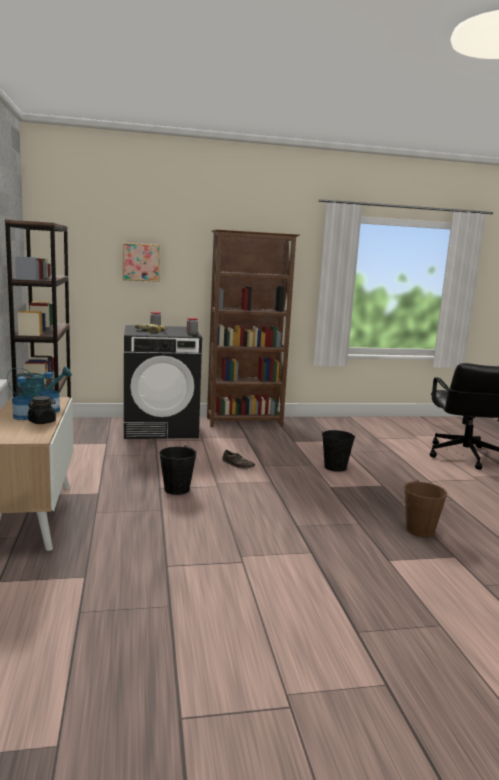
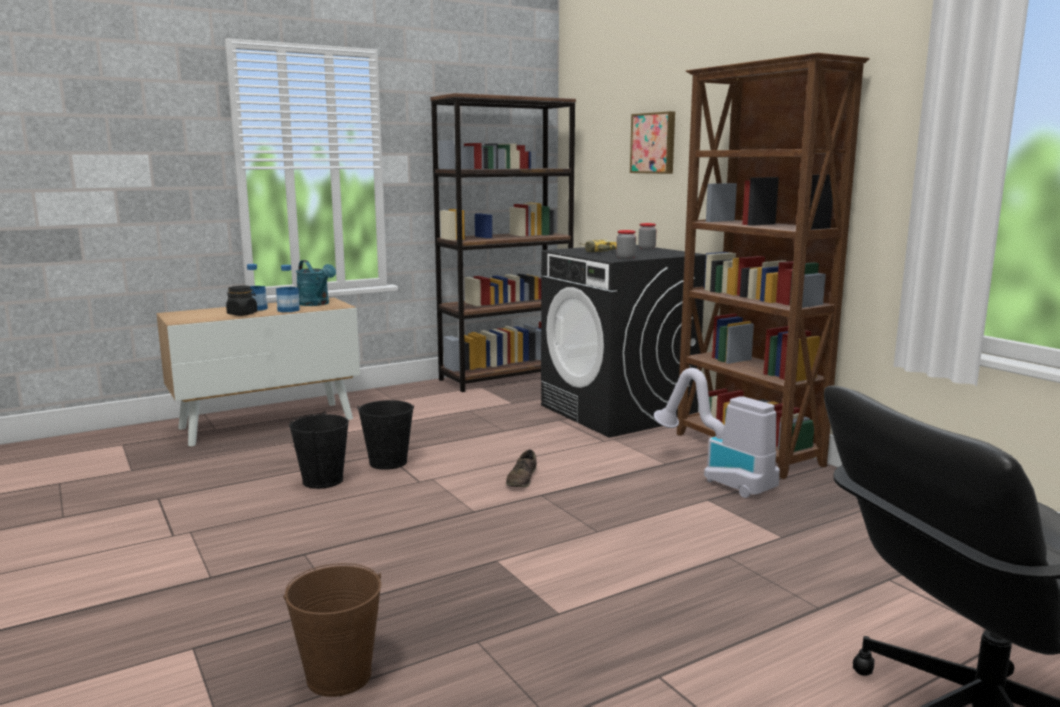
camera: 70 degrees right, 0 degrees up
(271, 434) = (718, 477): none -> vacuum cleaner
(335, 467) = (609, 553): black bucket -> black bucket (323, 480)

